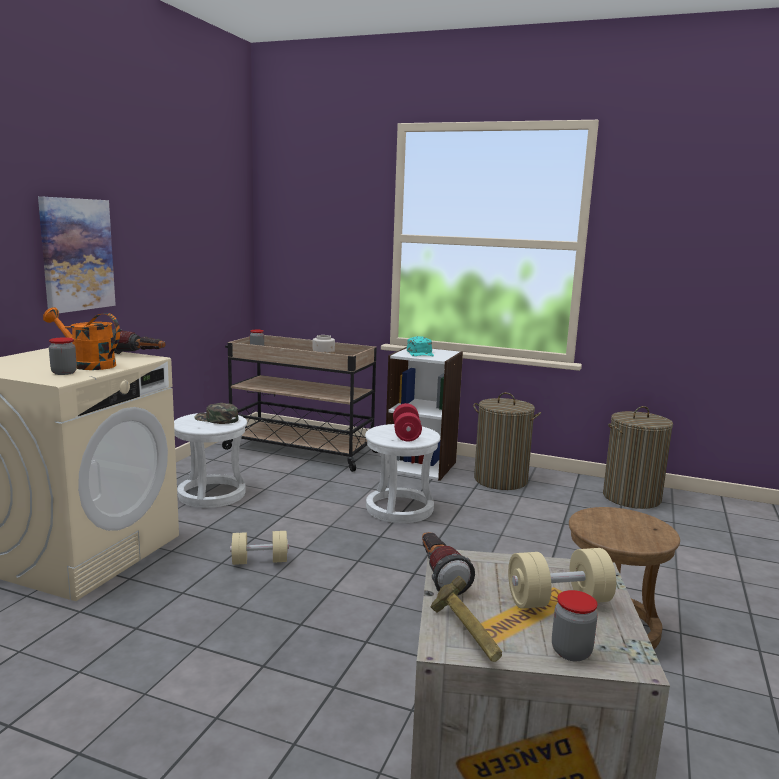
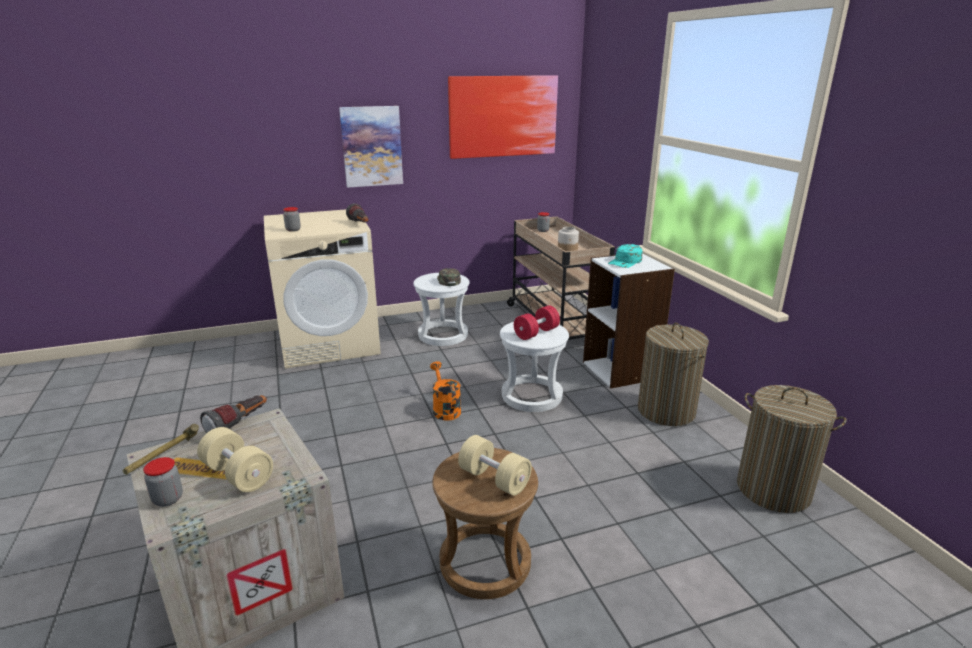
camera: 50 degrees right, 10 degrees up
(87, 365) = (318, 226): orange watering can -> orange watering can (445, 409)
(199, 221) = (503, 116): none -> picture
(259, 561) = (386, 389): beige dumbbell -> beige dumbbell (494, 479)

